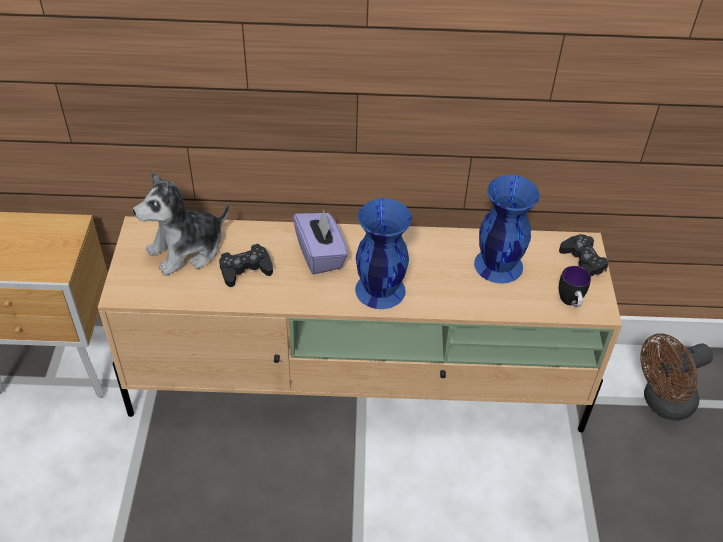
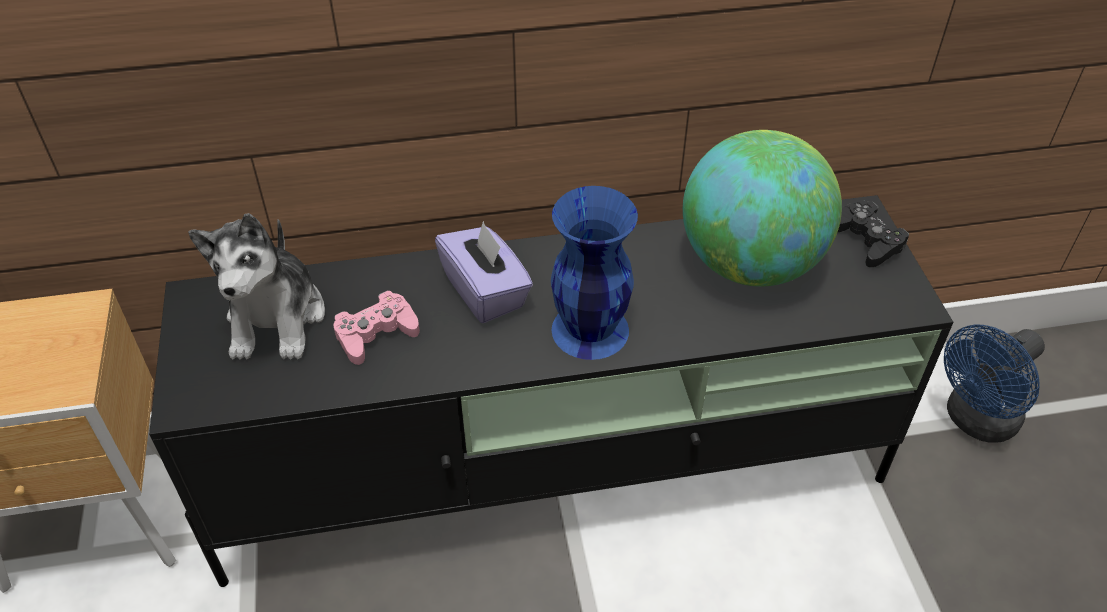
camera: 10 degrees left, 0 degrees up
(187, 250) = (276, 319): plush toy -> plush toy turned 45 degrees counterclockwise
(245, 270) = (376, 334): black game controller -> pink game controller
(360, 386) = (557, 474): beige tv stand -> black tv stand
(497, 264) = (749, 263): blue vase -> globe
(570, 303) = (871, 302): mug -> none
(662, 403) = (975, 421): brown fan -> blue fan

